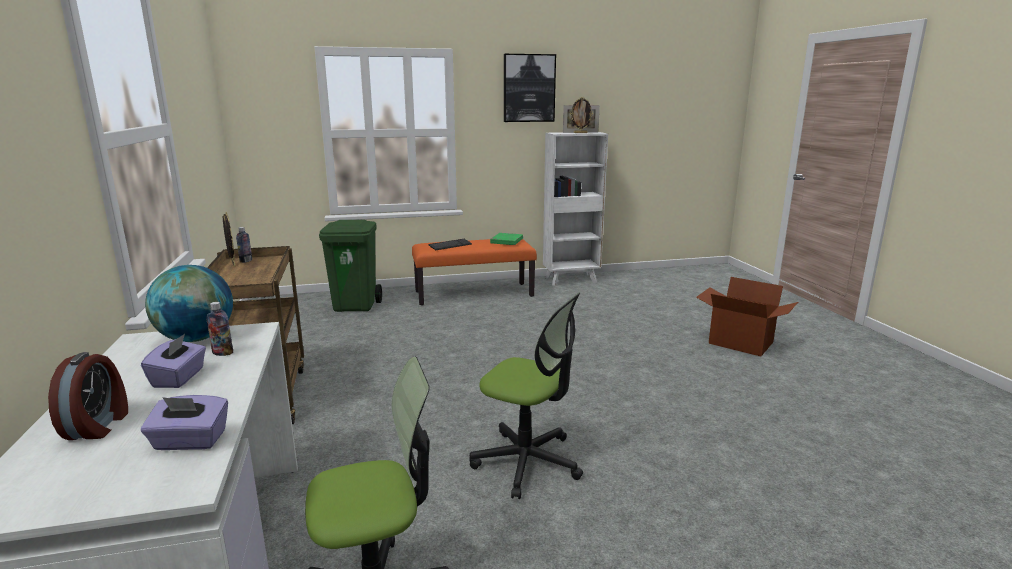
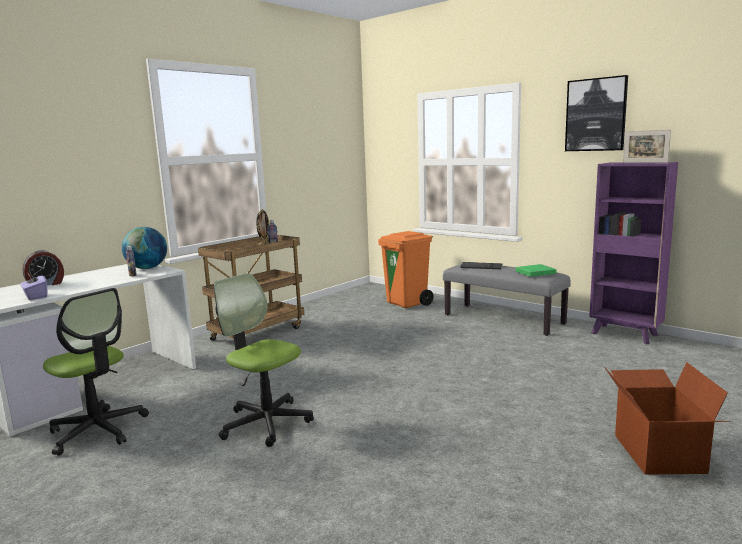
camera: 55 degrees right, 5 degrees down
(179, 378) = (99, 279): purple tissue box -> none
(356, 306) = (407, 303): green trash can -> orange trash can
(474, 294) = (504, 319): orange bench -> grey bench
(527, 462) = (266, 423): office chair -> office chair turned 135 degrees clockwise
(571, 280) = (625, 334): white bookcase -> purple bookcase
(580, 133) = (637, 163): picture frame -> none

